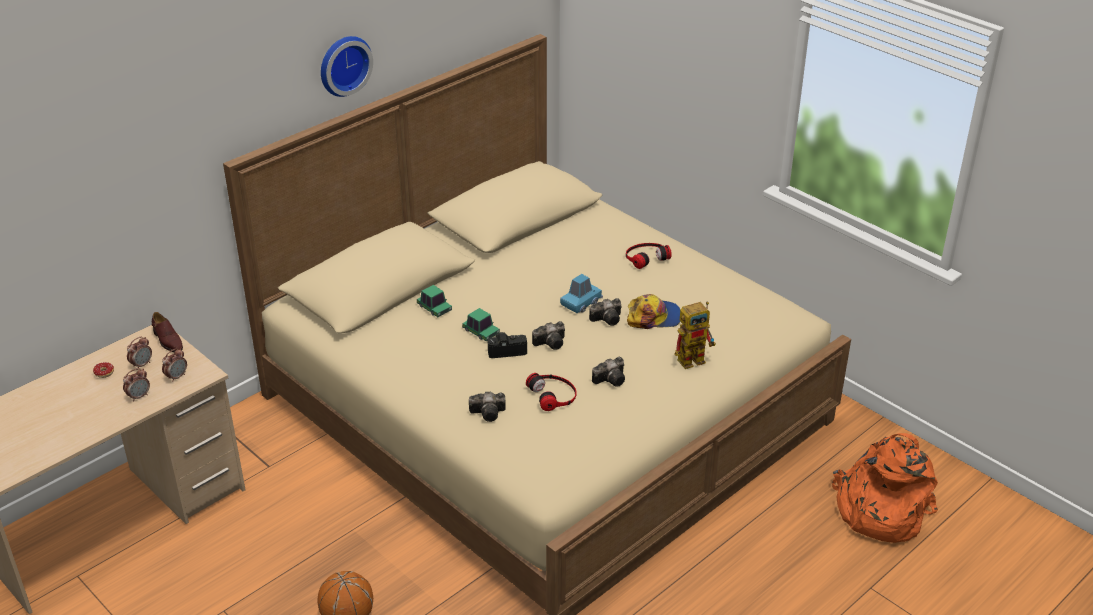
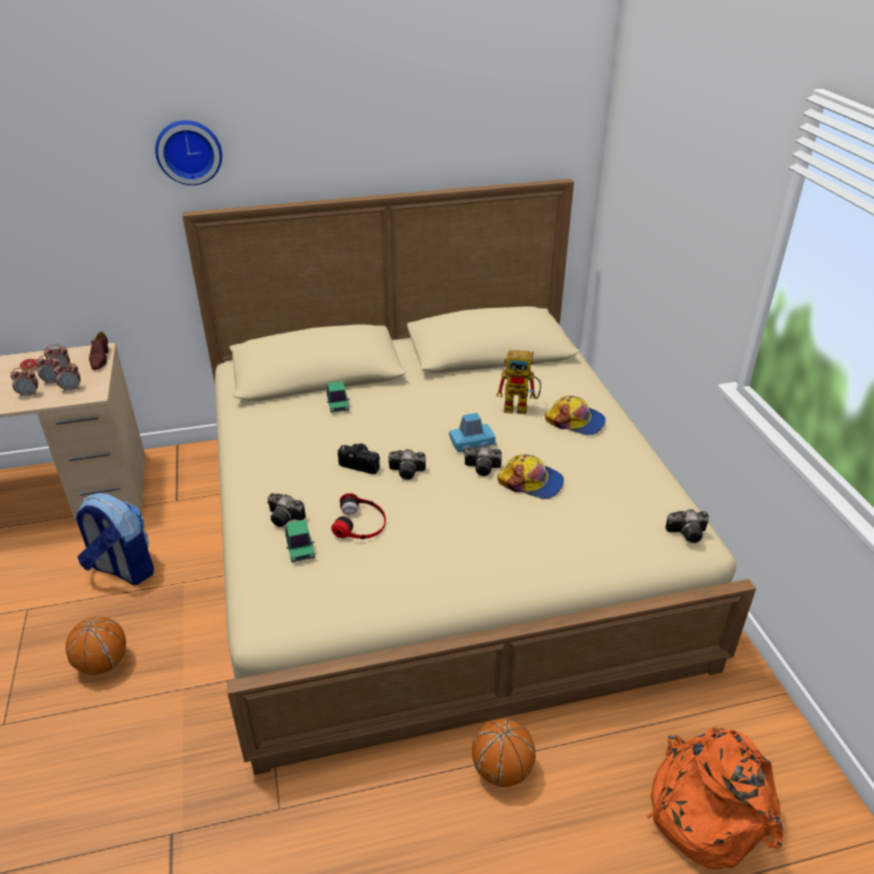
camera: 30 degrees right, 0 degrees up
(149, 377) = (54, 382): none -> alarm clock
(281, 543) = (122, 569): none -> backpack
(343, 64) = (328, 149): wall clock -> wall clock (189, 151)
(480, 332) = (355, 438): toy car -> toy car (300, 548)
(611, 379) = (431, 529): camera -> camera (689, 533)
(645, 257) = (575, 421): headphones -> cap
(695, 358) = (538, 541): toy robot -> toy robot (521, 407)
(733, 547) = (502, 770): none -> basketball

